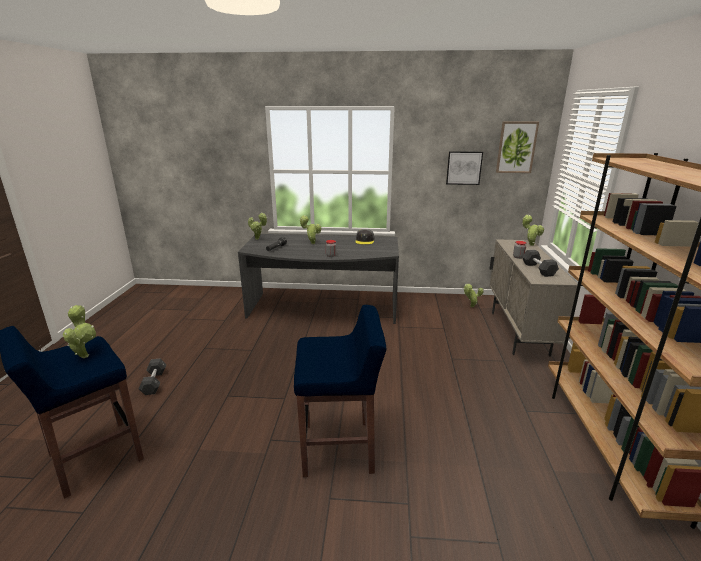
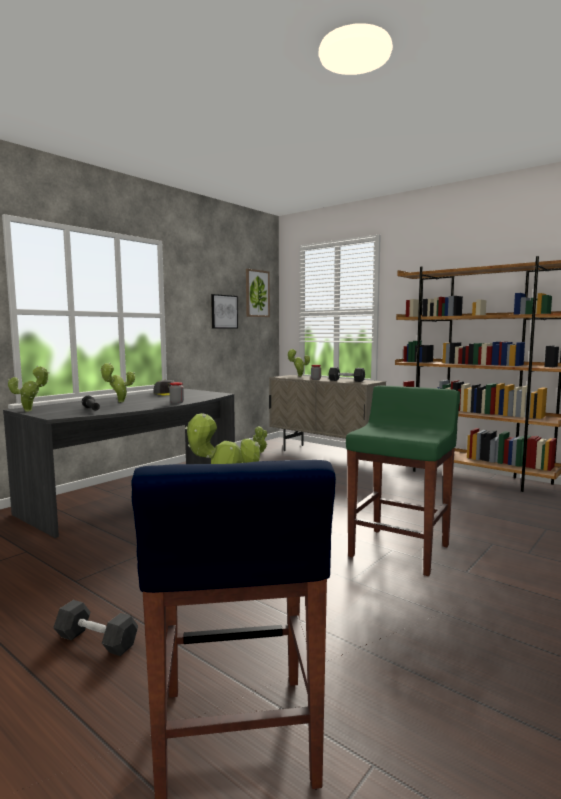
camera: 55 degrees left, 15 degrees down
(339, 448) = (400, 550): blue stool -> green stool

